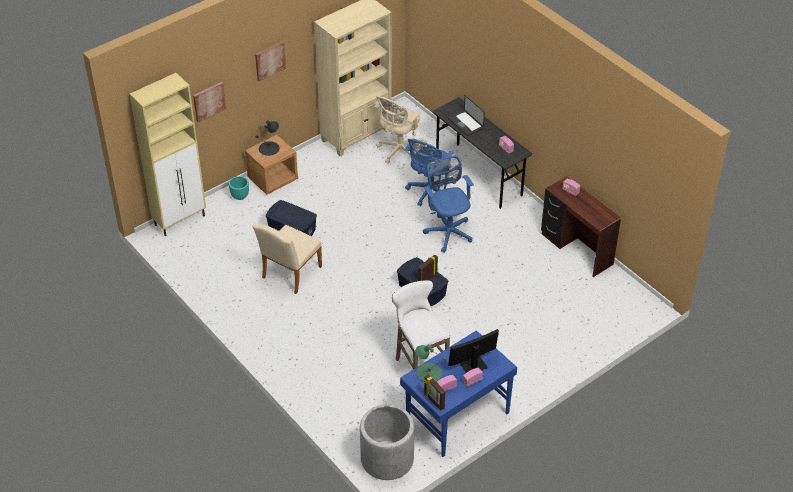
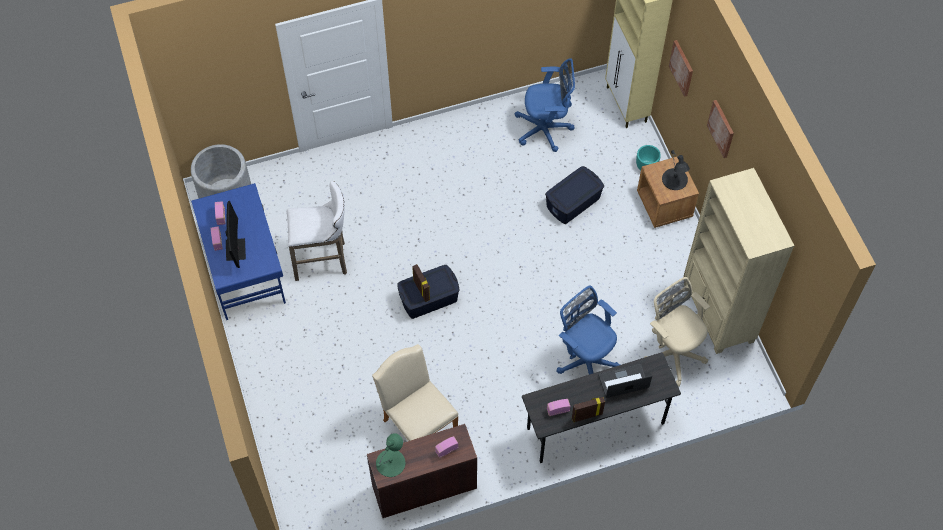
camera: 110 degrees right, 15 degrees up
(289, 274) = (504, 182): beige chair -> beige chair (417, 422)
(429, 373) = (247, 208): green table lamp -> green table lamp (391, 462)
(433, 401) = (211, 200): picture frame -> picture frame (586, 415)
(448, 231) = (510, 356): blue office chair -> blue office chair (545, 129)

